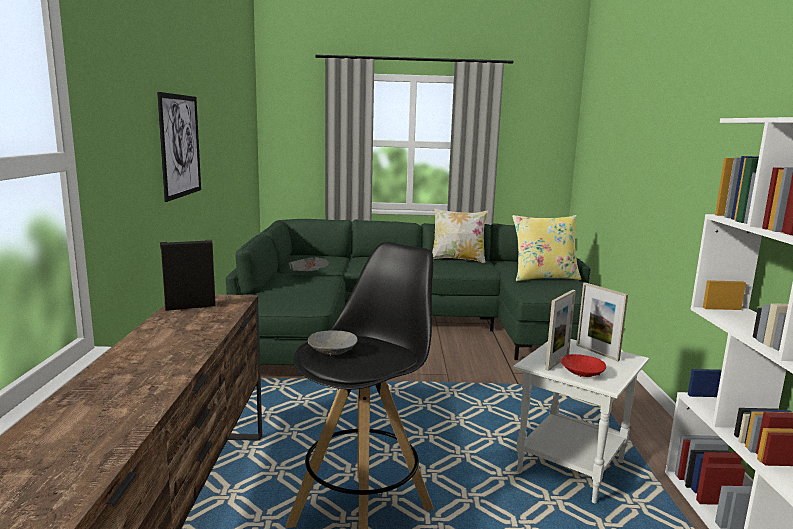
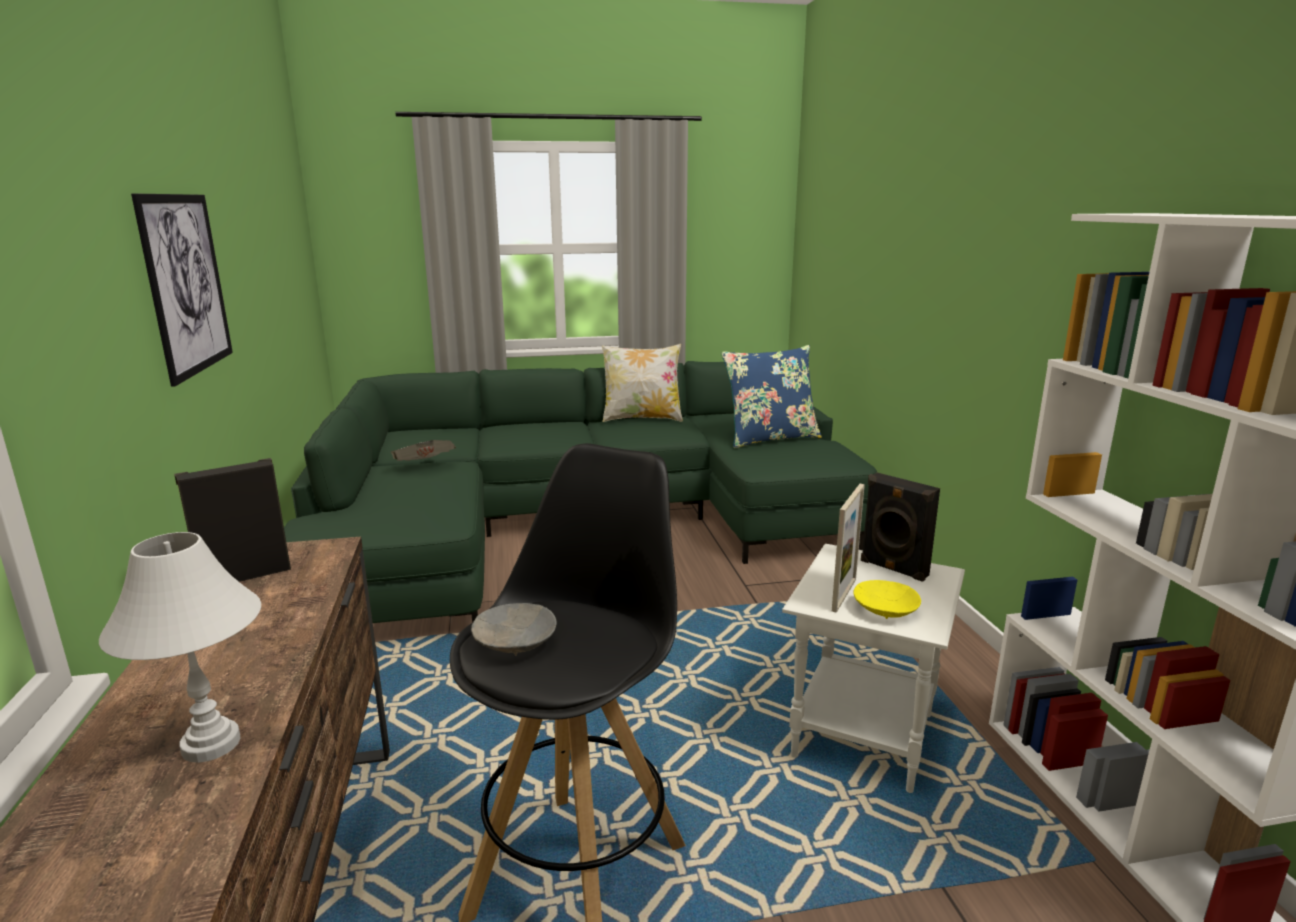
camera: 10 degrees left, 5 degrees up
(159, 372) = (210, 744): none -> white table lamp
(544, 277) = (770, 438): yellow pillow -> blue pillow
(581, 372) = (884, 609): red bowl -> yellow bowl
(597, 352) = (893, 569): picture frame -> black speaker

